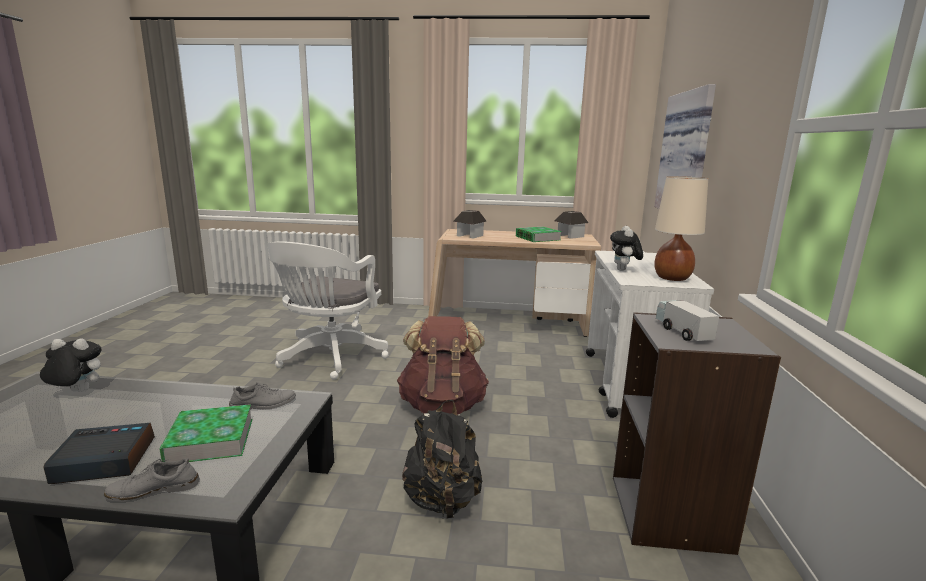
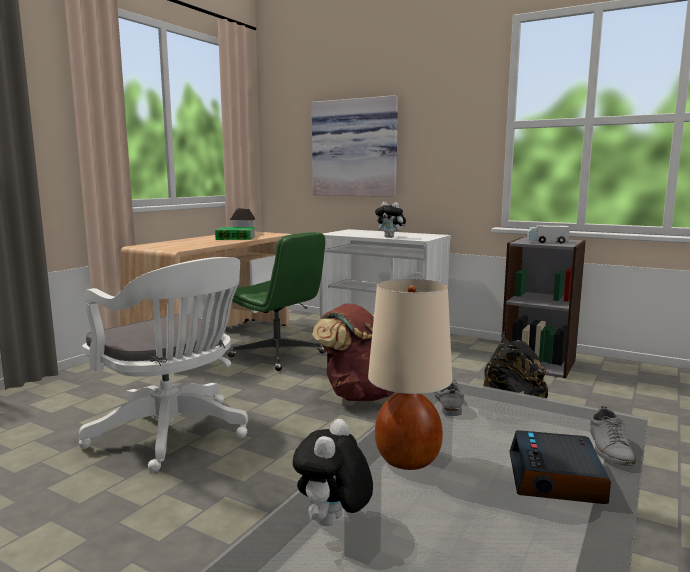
camera: 65 degrees left, 5 degrees down
(210, 440) = (519, 426): book -> none
(469, 236) = (182, 245): toy house -> none
(503, 352) = (278, 355): none -> green office chair
(672, 278) = (421, 235): beige table lamp -> beige table lamp (408, 460)

